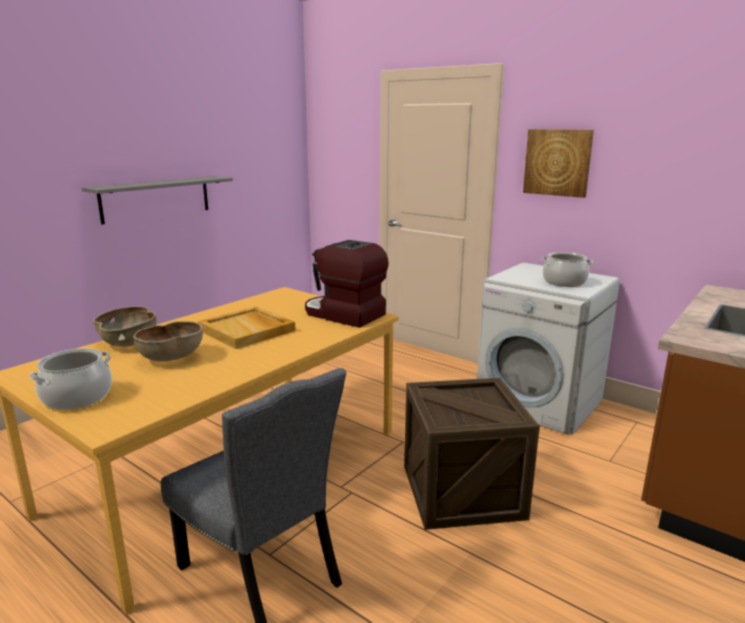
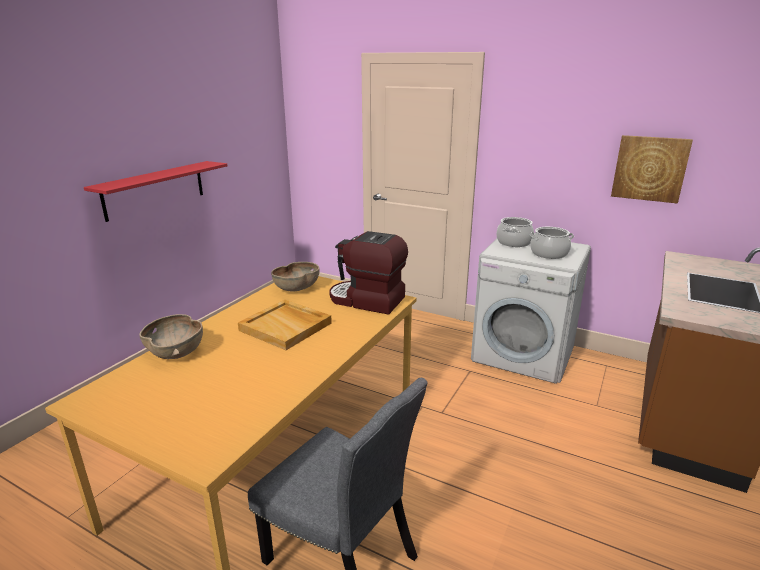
camera: 10 degrees left, 5 degrees up
(77, 397) = (158, 425): cooking pot -> cooking pot (513, 242)
(156, 199) = (155, 189): grey shelf -> red shelf
(171, 358) = (229, 367): brown bowl -> brown bowl (297, 288)
(462, 491) = (488, 450): crate -> none
(557, 162) = (535, 144): picture -> picture (650, 168)

